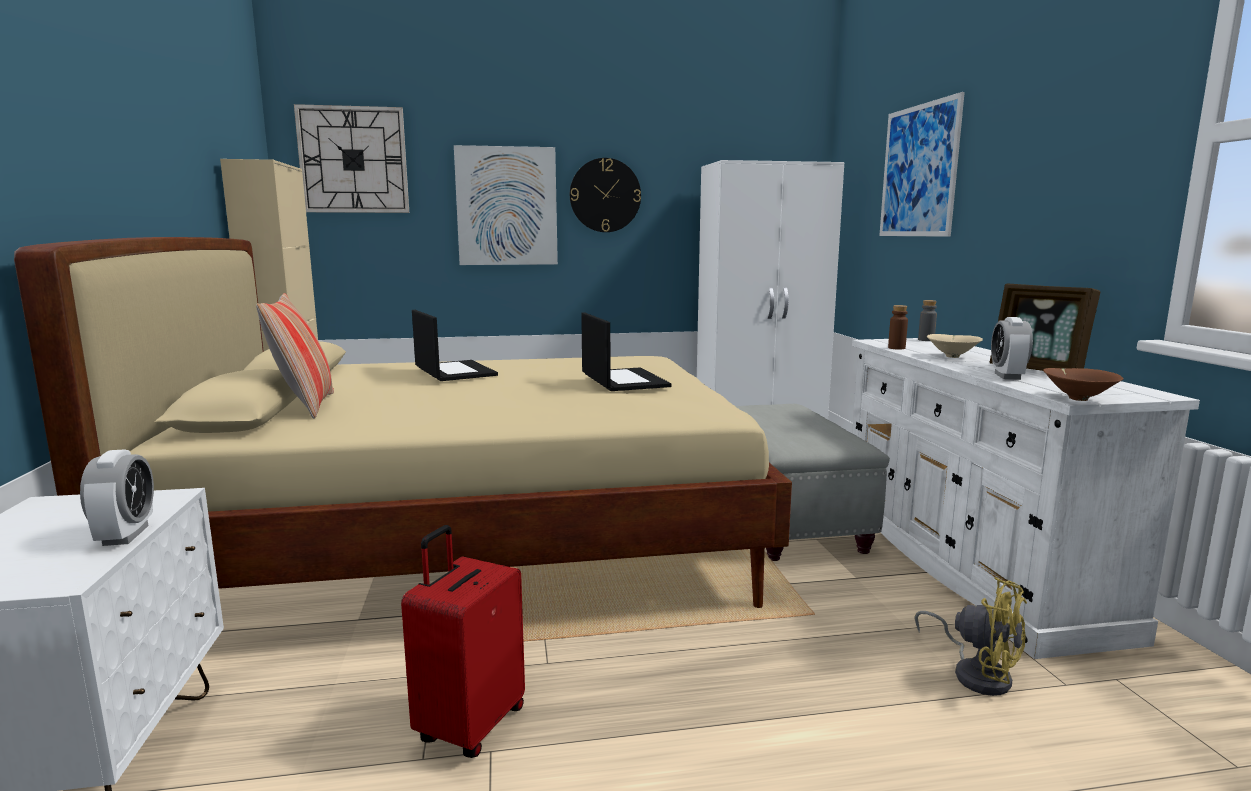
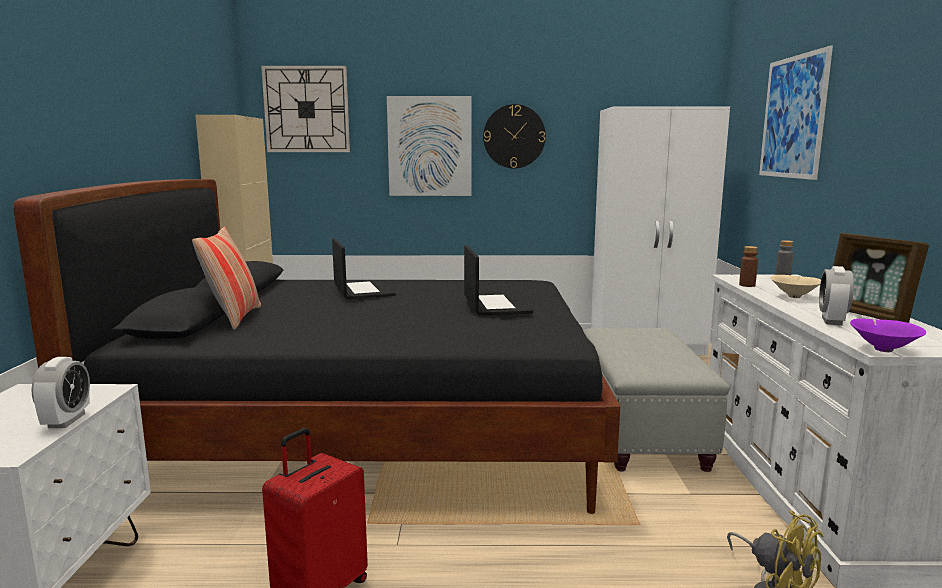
camera: 10 degrees right, 0 degrees up
(472, 539) = (369, 431): beige bed -> black bed
(1077, 398) = (883, 349): brown bowl -> purple bowl

